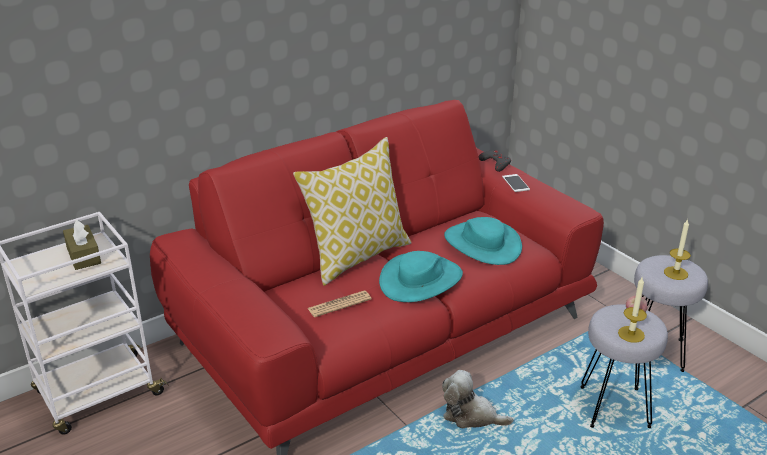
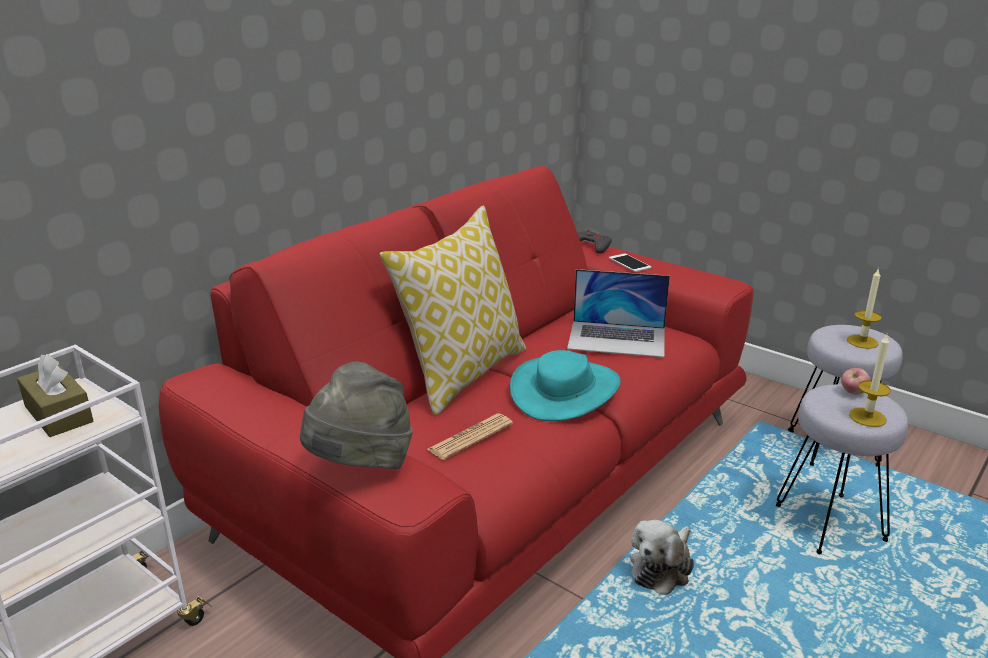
camera: 15 degrees left, 5 degrees down
(249, 315) = (360, 466): none -> grey hat
(471, 416) = (662, 568): plush toy -> plush toy turned 60 degrees counterclockwise
(482, 244) = (617, 338): turquoise hat -> laptop

